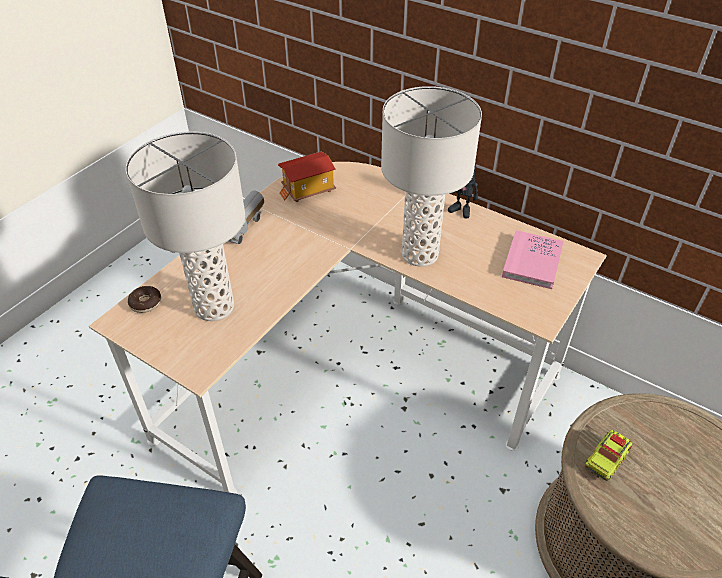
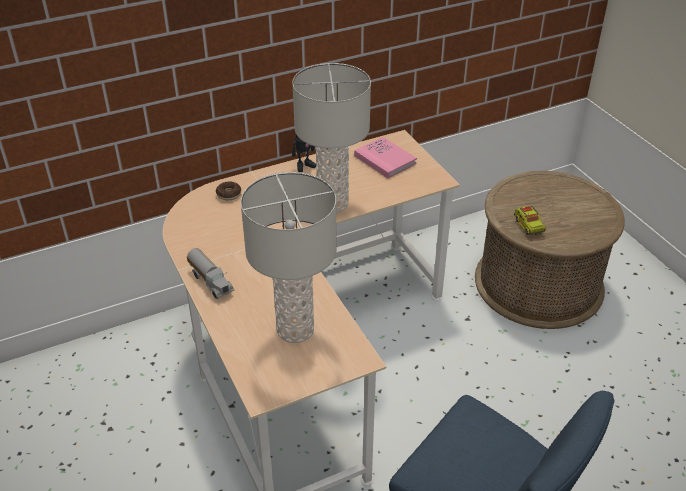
camera: 60 degrees left, 5 degrees down
(145, 303) = (254, 370): donut -> donut (229, 194)
(308, 190) = (200, 230): toy house -> none

